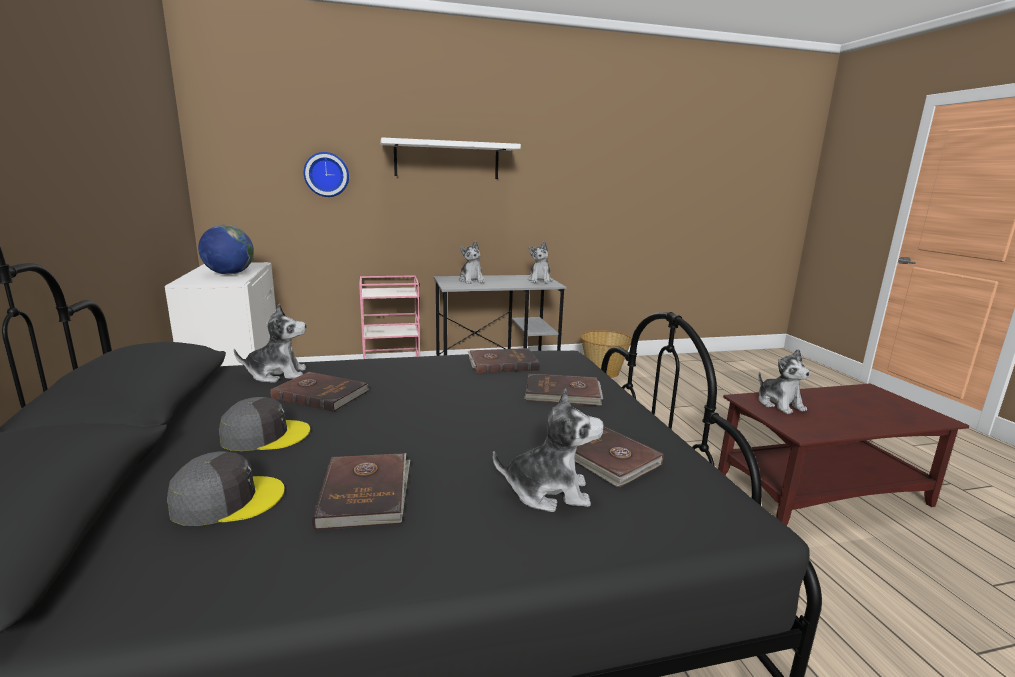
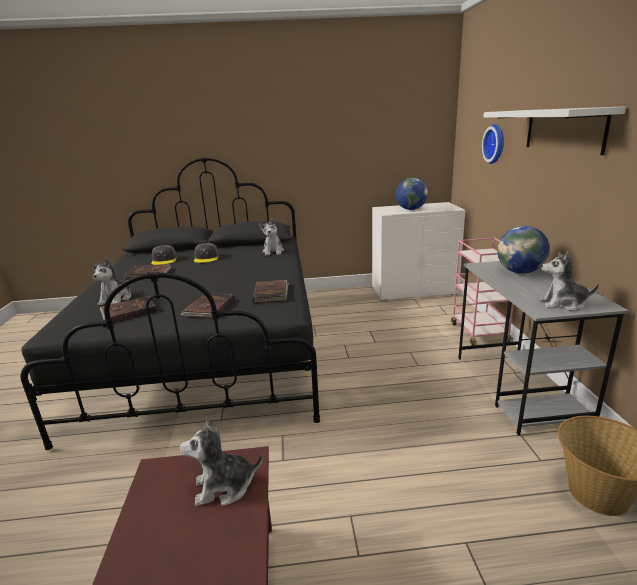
camera: 100 degrees right, 5 degrees up
(321, 394) = (243, 260): brown book -> none
(471, 281) = (520, 272): plush toy -> globe

